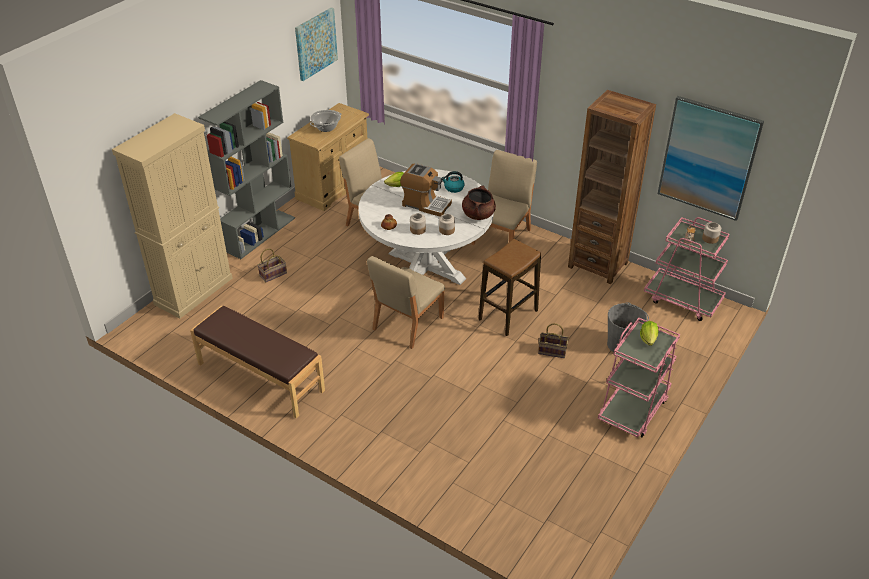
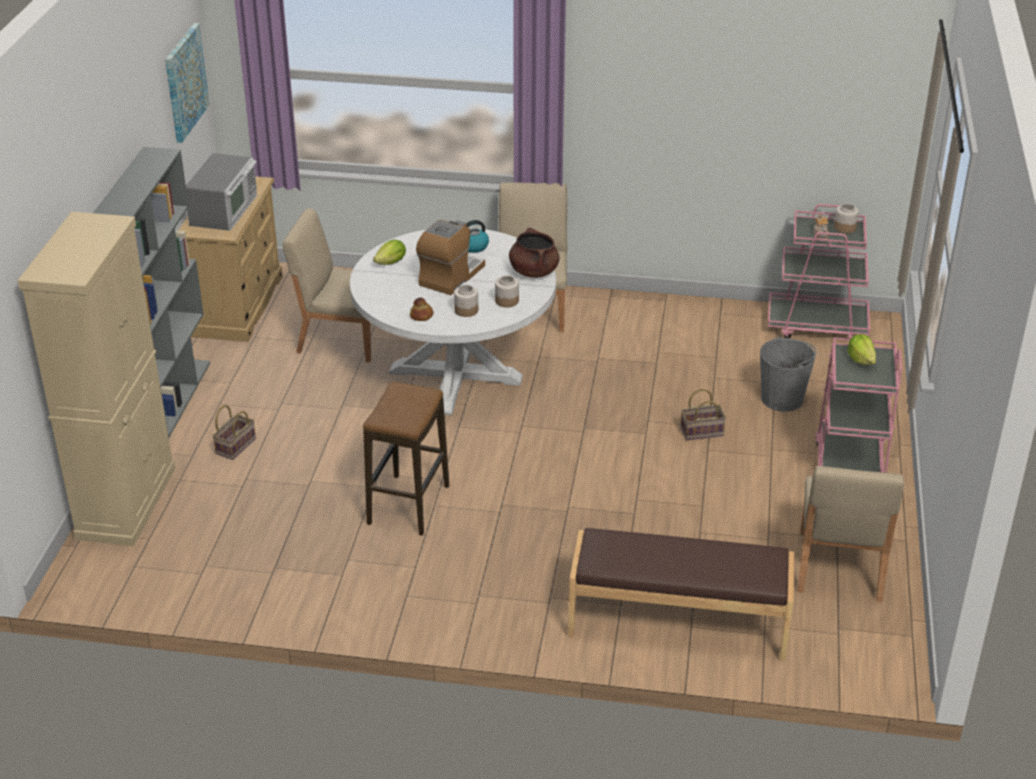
camera: 25 degrees left, 5 degrees down
(260, 377) = (323, 586): brown bench -> brown bench (678, 624)
(326, 127) = (225, 210): cooking pot -> microwave
(407, 324) = (484, 455): beige chair -> beige chair (839, 567)
(425, 204) = (451, 276): coffee machine -> coffee machine turned 60 degrees counterclockwise
(508, 315) = (613, 405): stool -> stool (408, 505)
(598, 265) = (683, 312): brown bookcase -> none
(708, 158) = (821, 119): picture -> none

